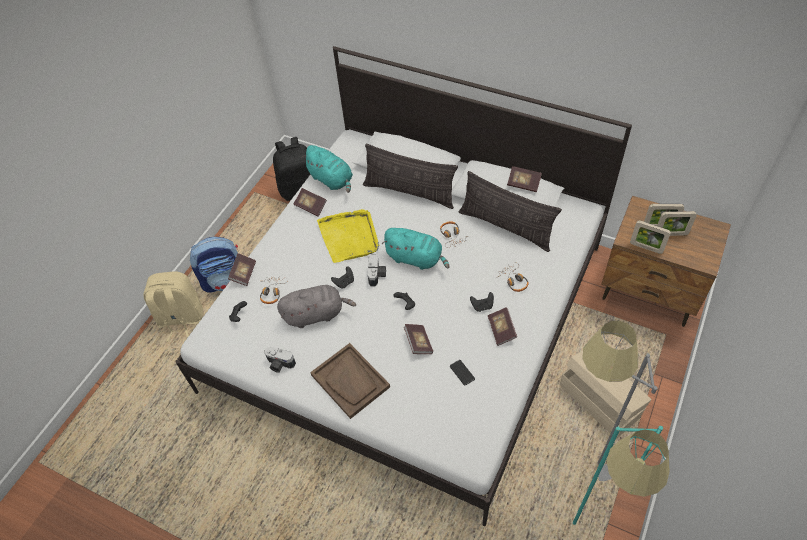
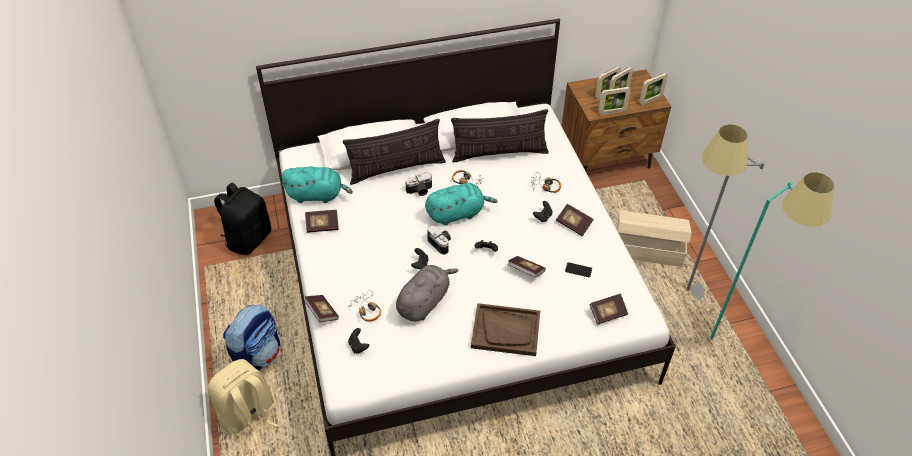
camera: 45 degrees left, 5 degrees down
(279, 365) = (436, 358): camera -> camera (420, 191)
(349, 237) = (385, 229): yellow tray -> none
(523, 184) = (491, 111): book -> book (607, 313)
(700, 258) = (650, 100): none -> picture frame

